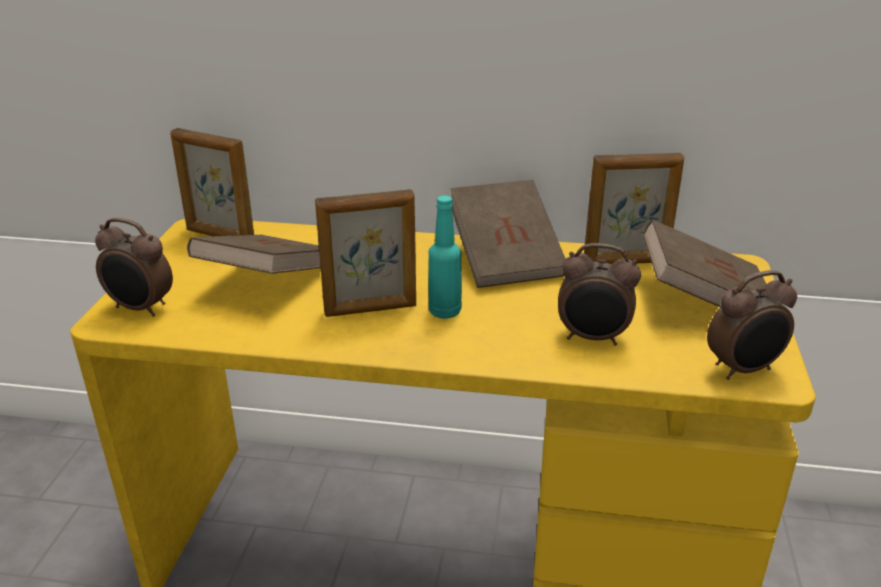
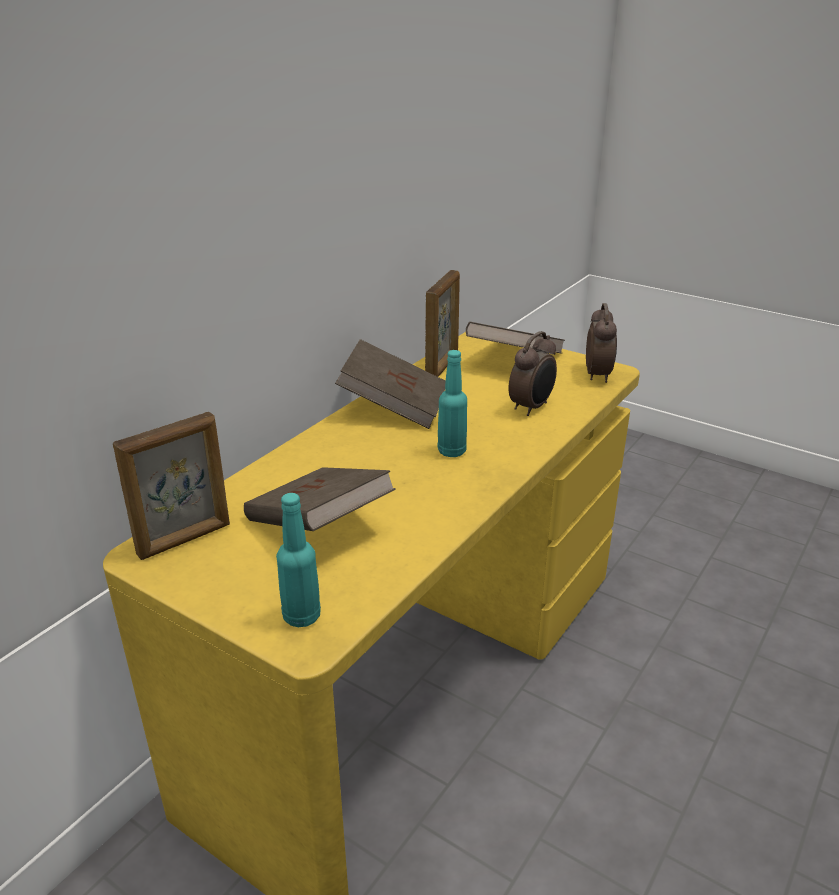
camera: 65 degrees left, 0 degrees up
(141, 308) = (302, 616): alarm clock -> turquoise bottle
(371, 309) = (420, 482): picture frame -> none

